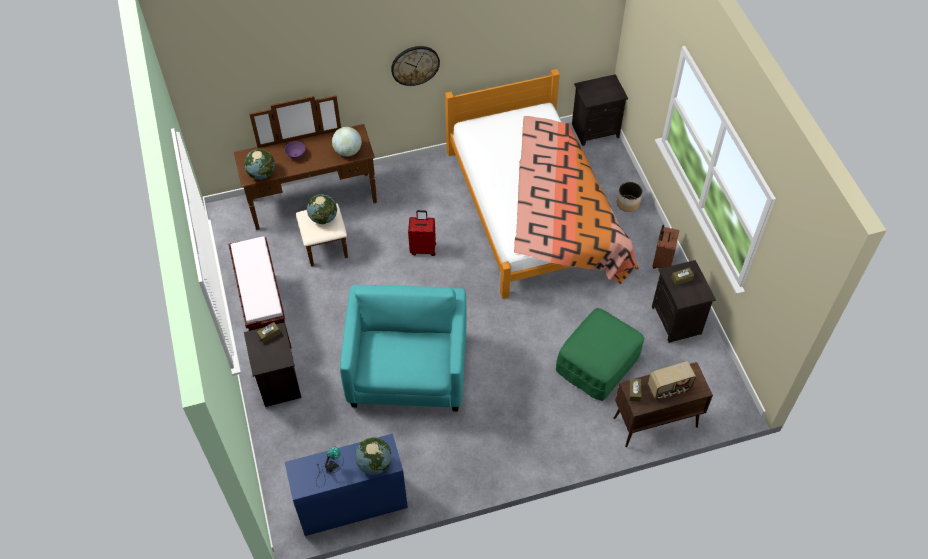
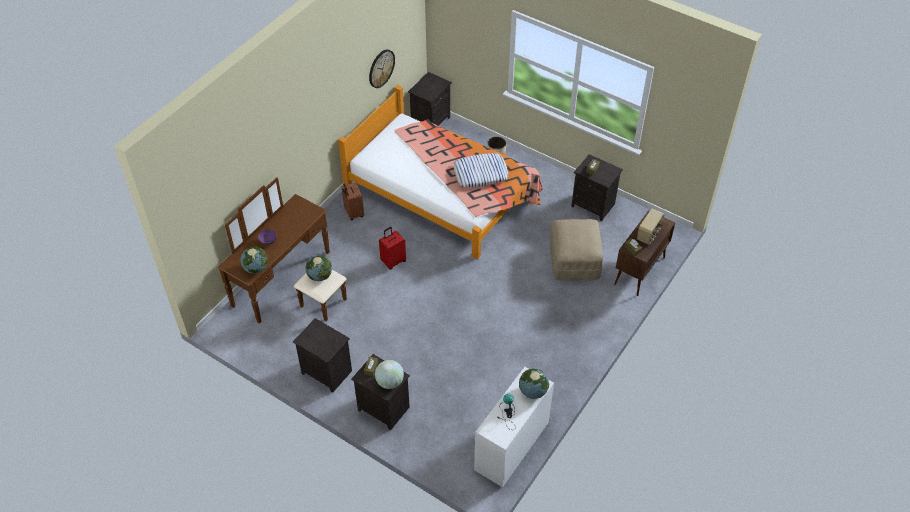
camera: 40 degrees left, 5 degrees down
(265, 313) = (325, 372): brown bench -> black nightstand
(348, 151) = (304, 217): globe -> globe (389, 382)
(352, 504) = (512, 446): blue desk -> white desk
(408, 370) = (462, 341): turquoise armchair -> none
(415, 65) = (317, 125): wall clock -> wall clock (381, 68)
(563, 211) = (480, 173): none -> pillow
(597, 365) = (574, 260): green ottoman -> beige ottoman
(661, 261) = (550, 177): brown suitcase -> brown suitcase (353, 213)

